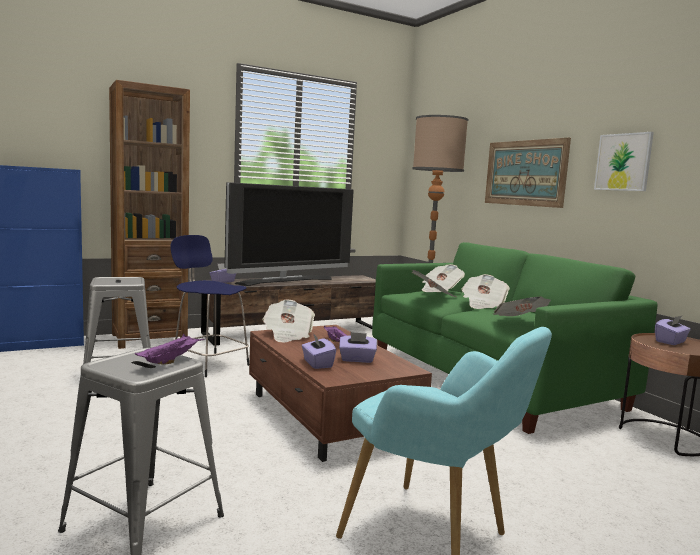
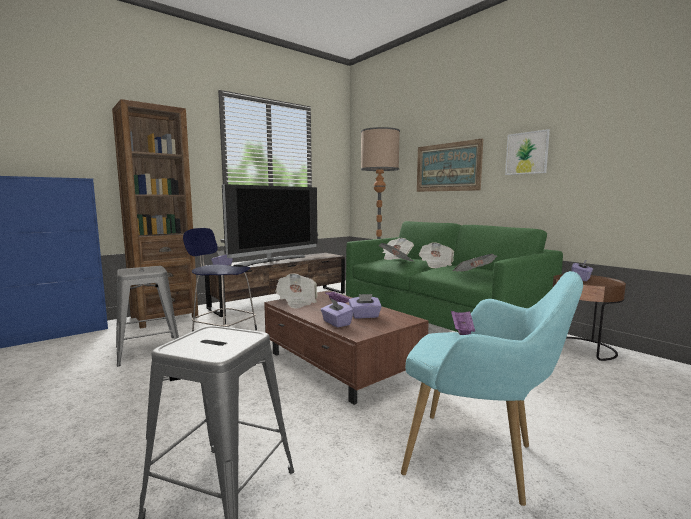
camera: 10 degrees left, 0 degrees up
(171, 360) = (239, 335): purple tray -> purple tray (461, 331)

